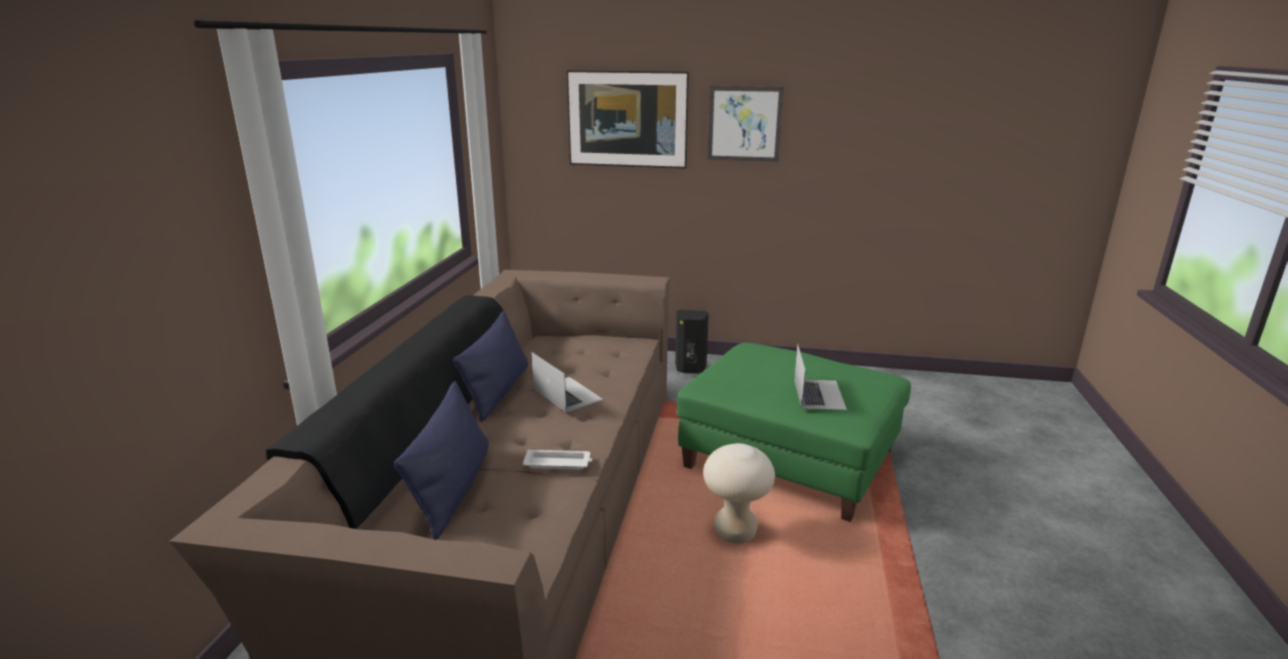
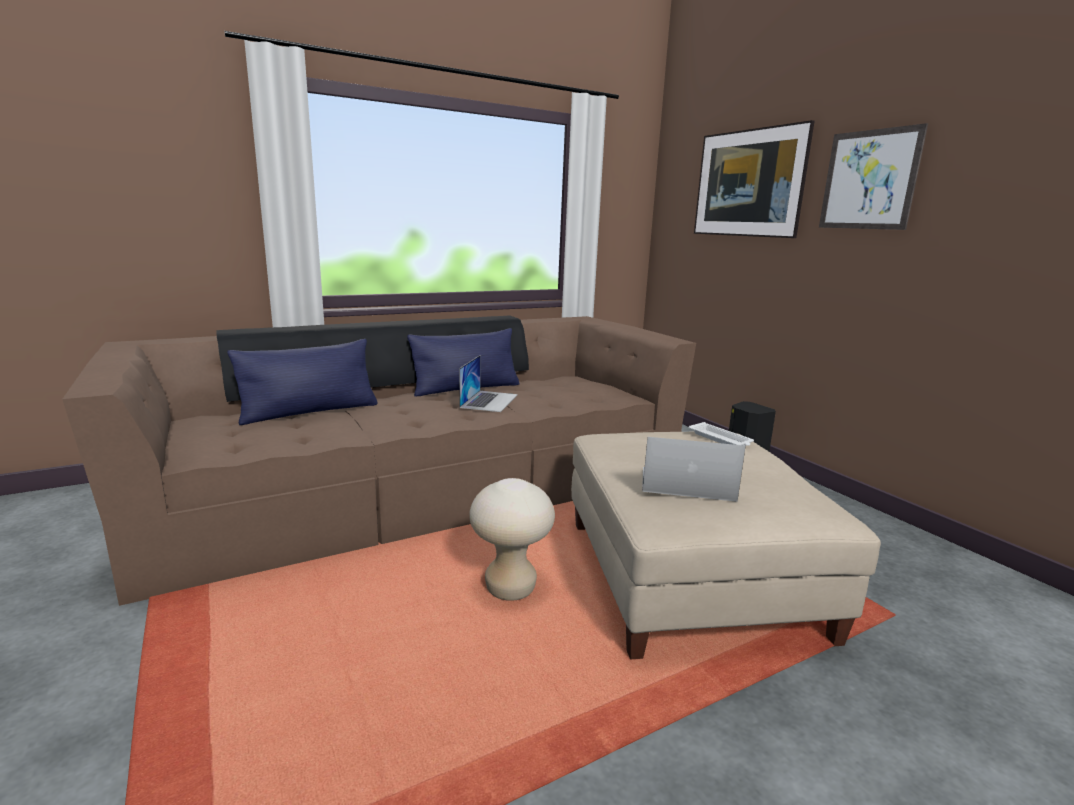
camera: 50 degrees right, 5 degrees down
(558, 463) = (376, 425): white tray -> white tray (720, 439)
(790, 458) = (690, 577): green ottoman -> beige ottoman
(818, 394) = (686, 483): laptop -> laptop turned 135 degrees counterclockwise

